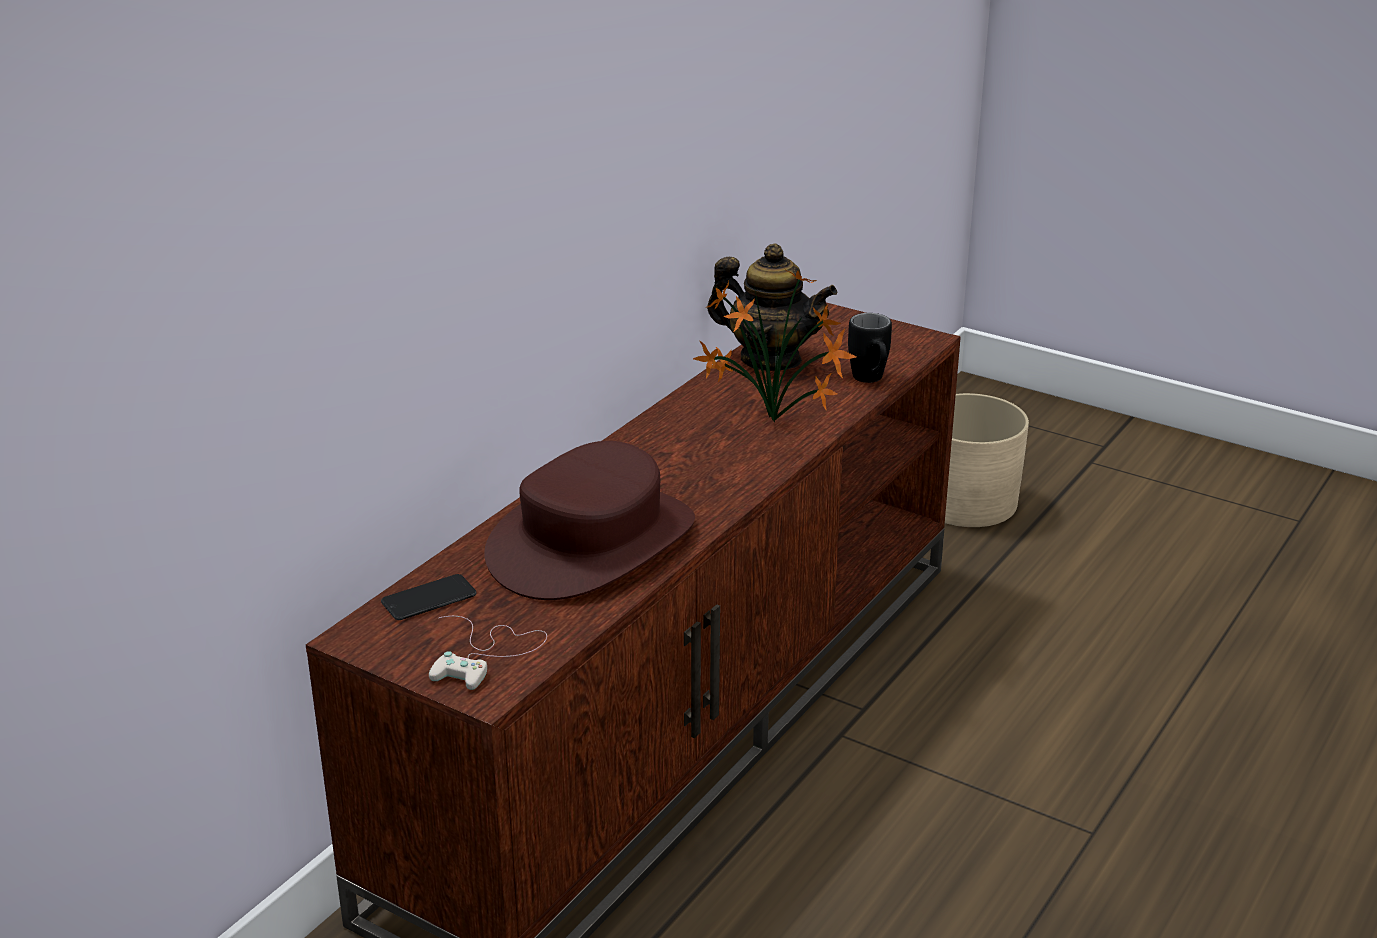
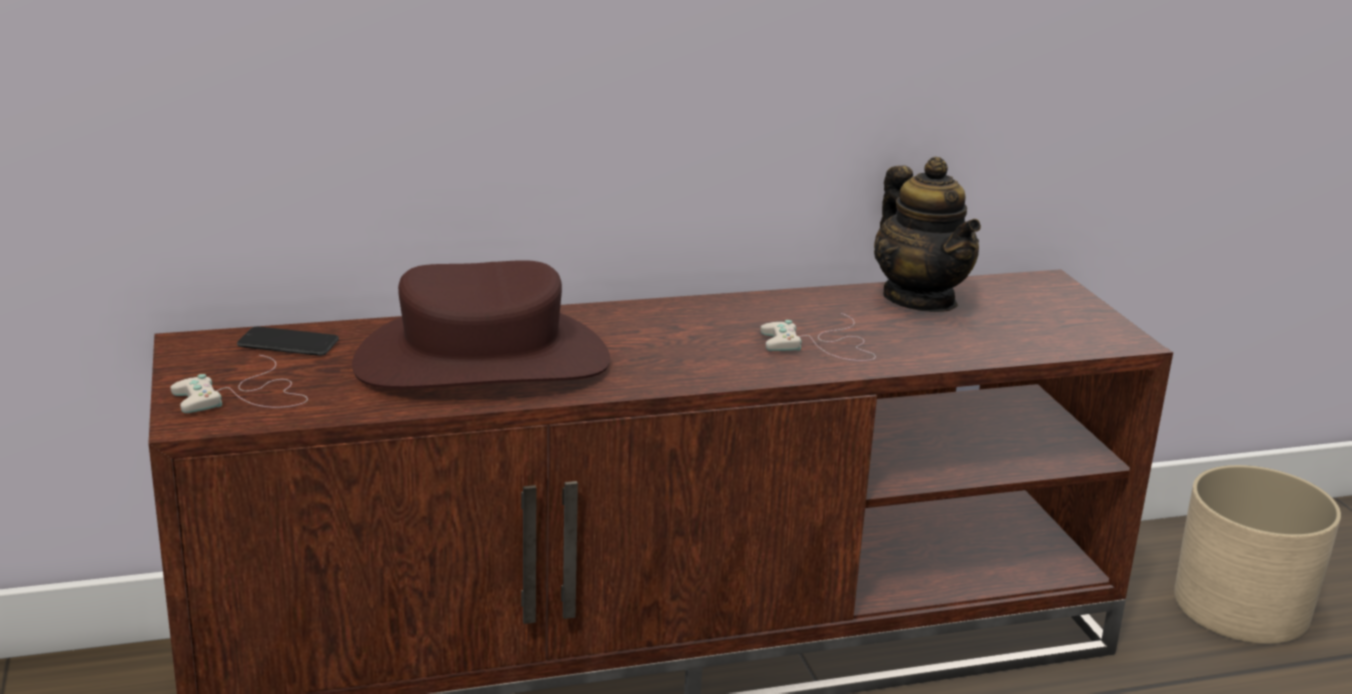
camera: 40 degrees right, 5 degrees down
(775, 424) = (823, 346): potted plant -> white game controller
(870, 381) = (992, 350): black mug -> none

